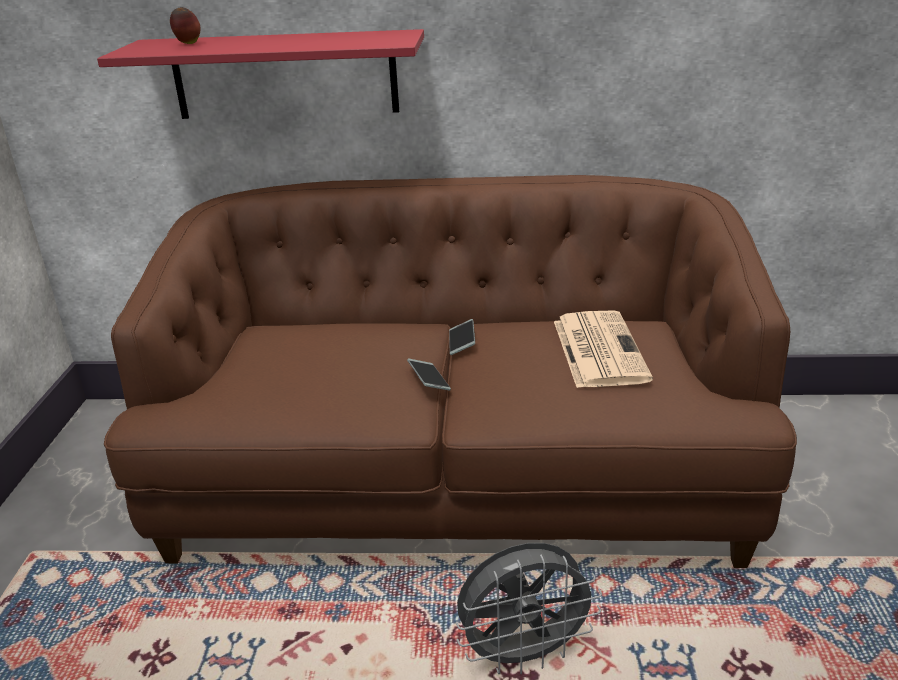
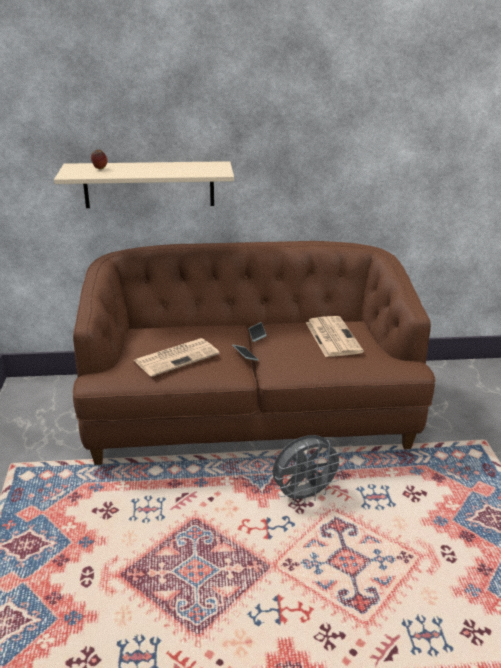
camera: 10 degrees left, 0 degrees up
(285, 75) = (149, 184): red shelf -> beige shelf
(303, 379) = (177, 357): none -> newspaper

